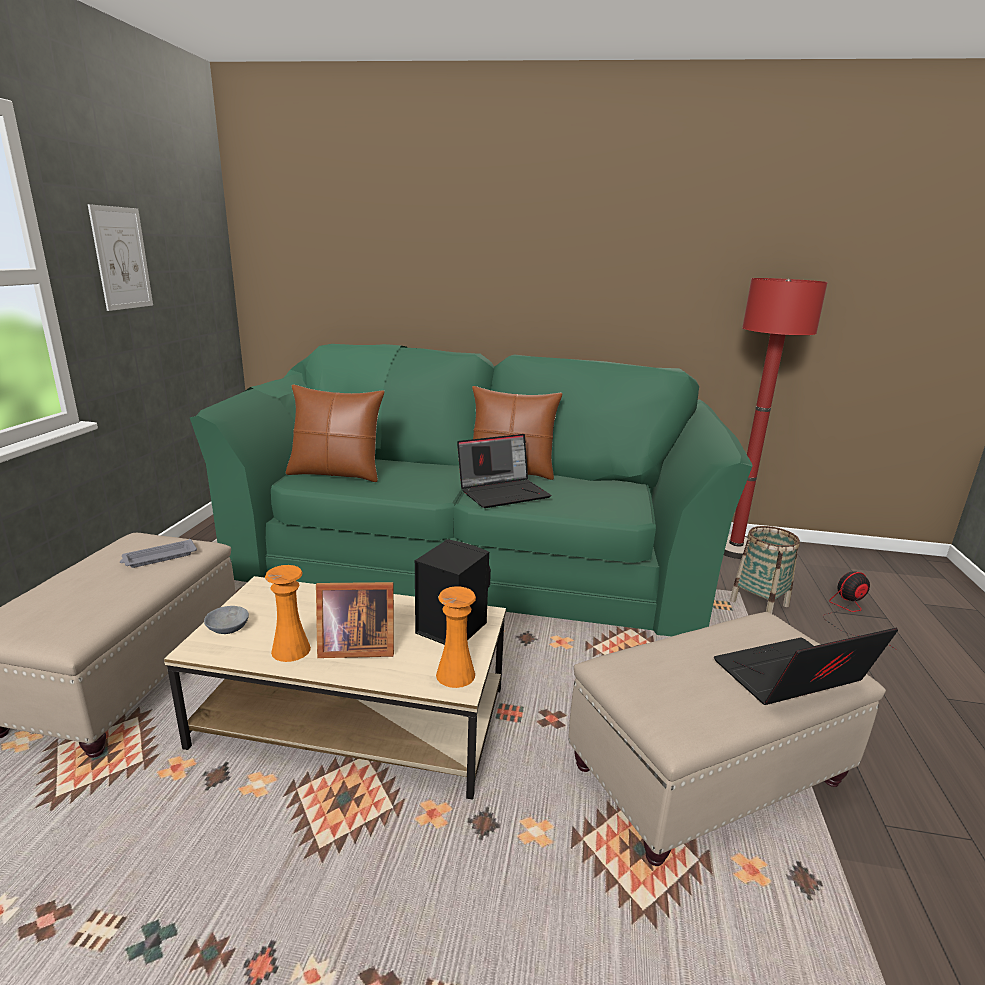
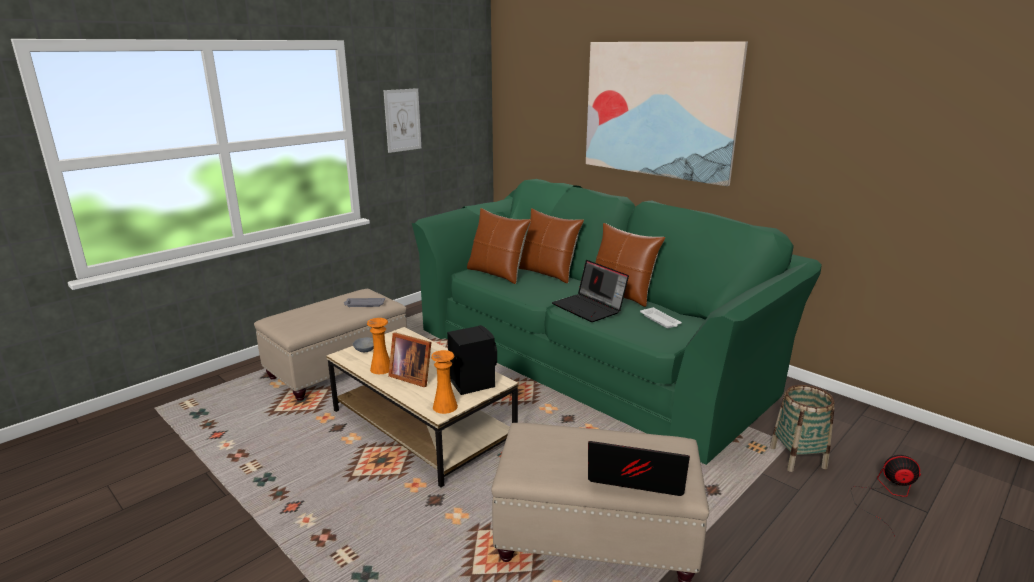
camera: 35 degrees right, 0 degrees up
(397, 462) = (548, 273): none -> brown pillow
(498, 245) = (658, 110): none -> picture
(504, 492) = (589, 308): laptop -> laptop turned 45 degrees clockwise
(592, 491) = (660, 321): none -> white tray
(735, 548) = (838, 411): red floor lamp -> none

